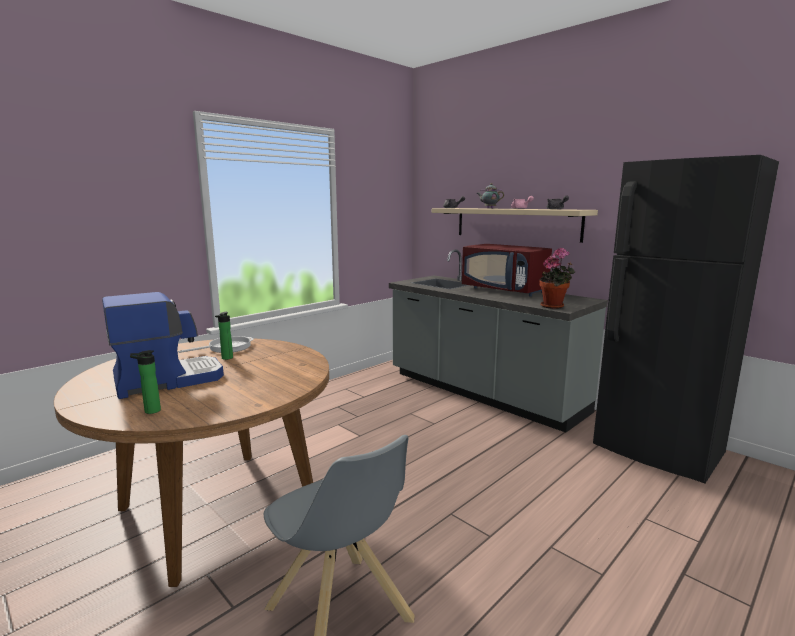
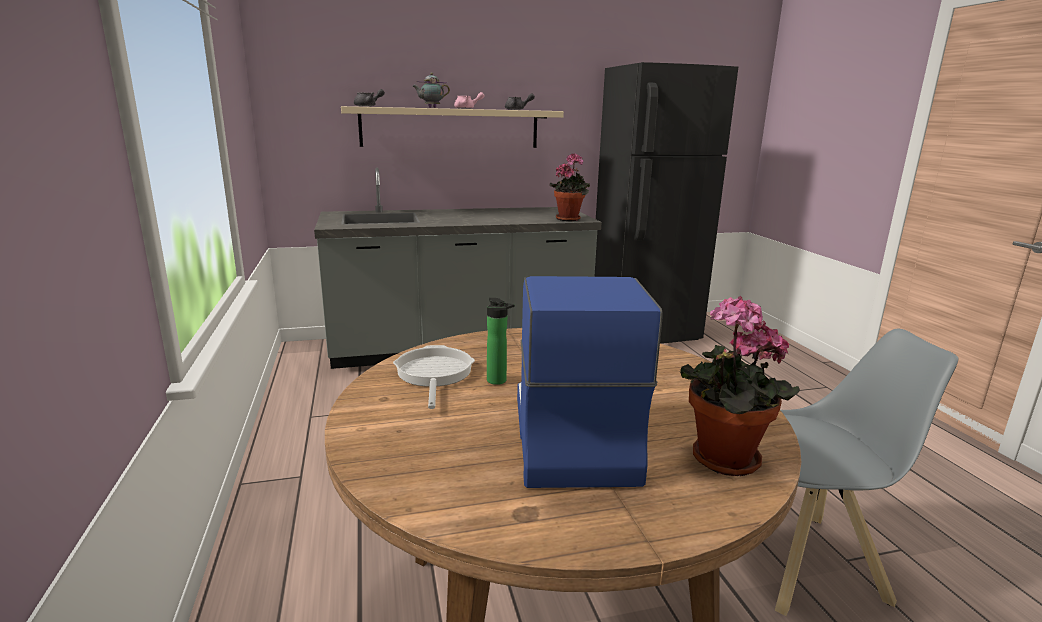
camera: 60 degrees left, 5 degrees up
(150, 411) = (720, 461): bottle -> potted plant
(505, 290) = (472, 213): red microwave -> none

